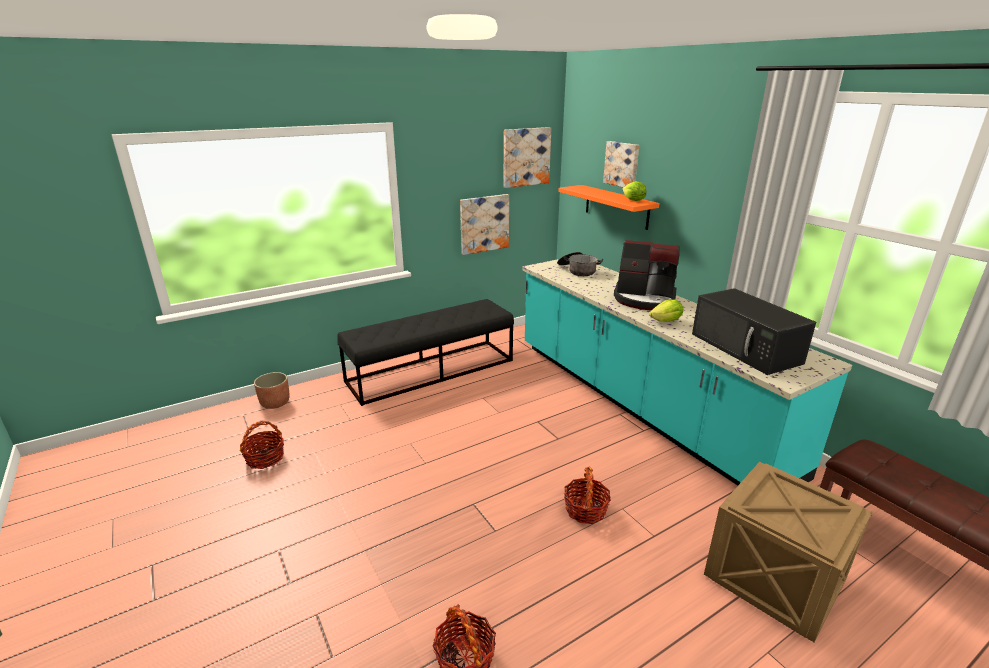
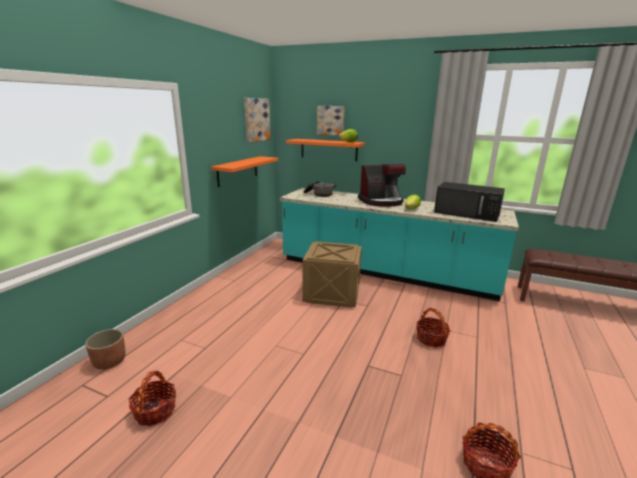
camera: 35 degrees left, 5 degrees down
(431, 371) = (232, 292): black bench -> none
(484, 223) = (238, 171): picture -> orange shelf
(771, 578) = (542, 333): crate -> crate (331, 294)

